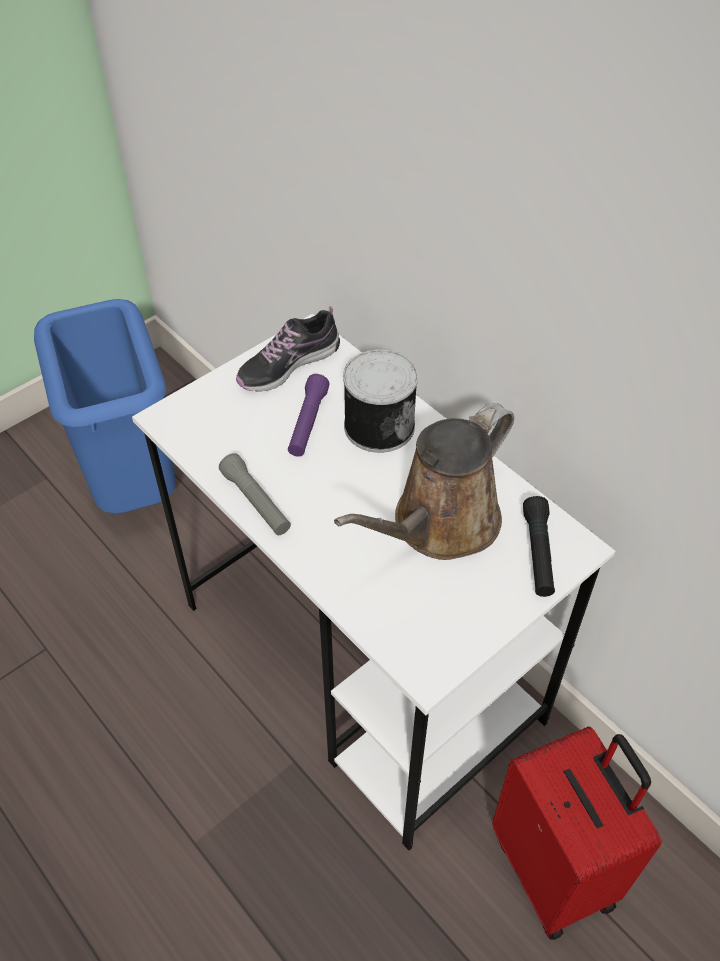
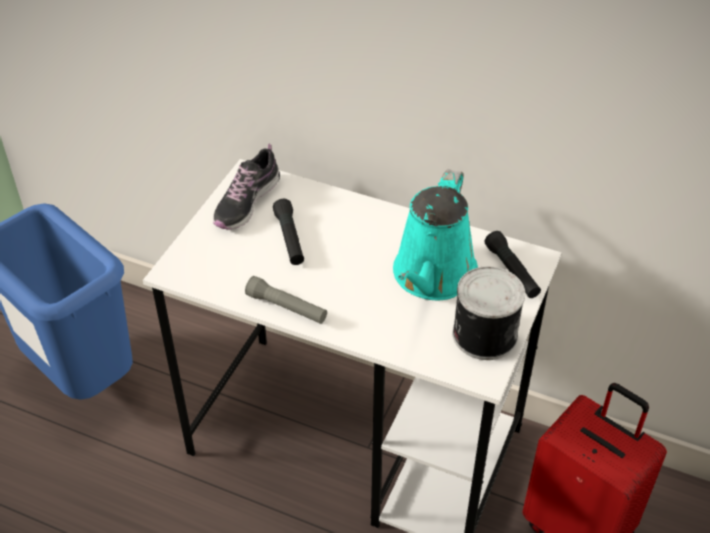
camera: 25 degrees left, 5 degrees down
(308, 423) = (289, 239): purple flashlight -> black flashlight
(378, 424) = (344, 223): can -> can (483, 334)
(439, 525) = (432, 277): brown watering can -> turquoise watering can

